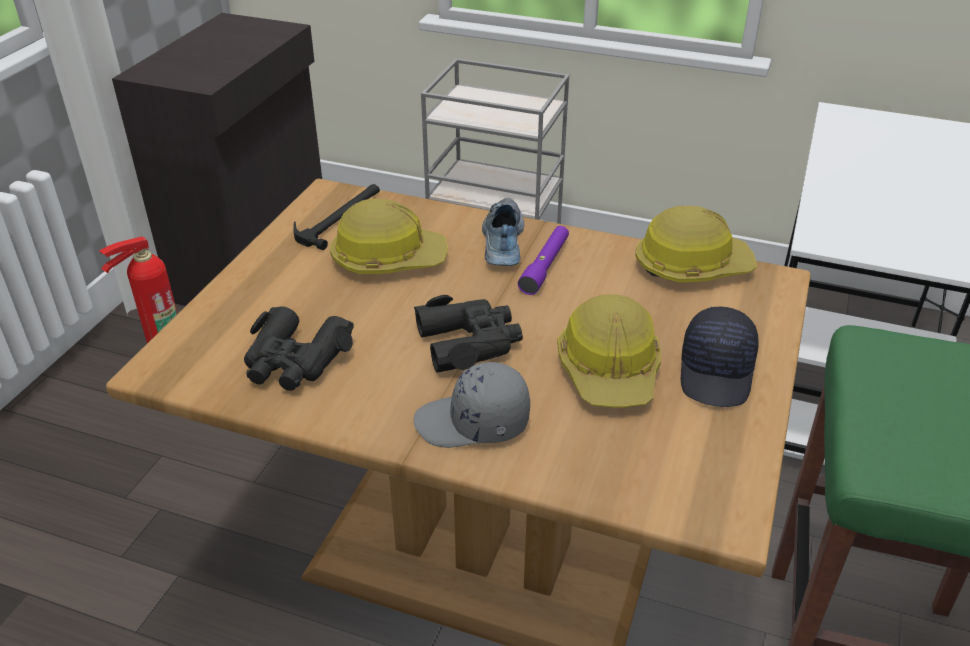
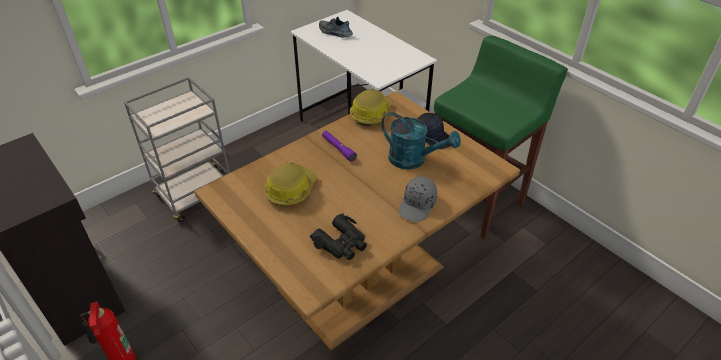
camera: 60 degrees left, 5 degrees up
(340, 217) = (241, 194): hammer -> none
(469, 342) = (370, 188): black binoculars -> none
(501, 242) = (310, 153): shoe -> shoe (335, 33)
(610, 369) = (413, 160): hard hat -> turquoise watering can

